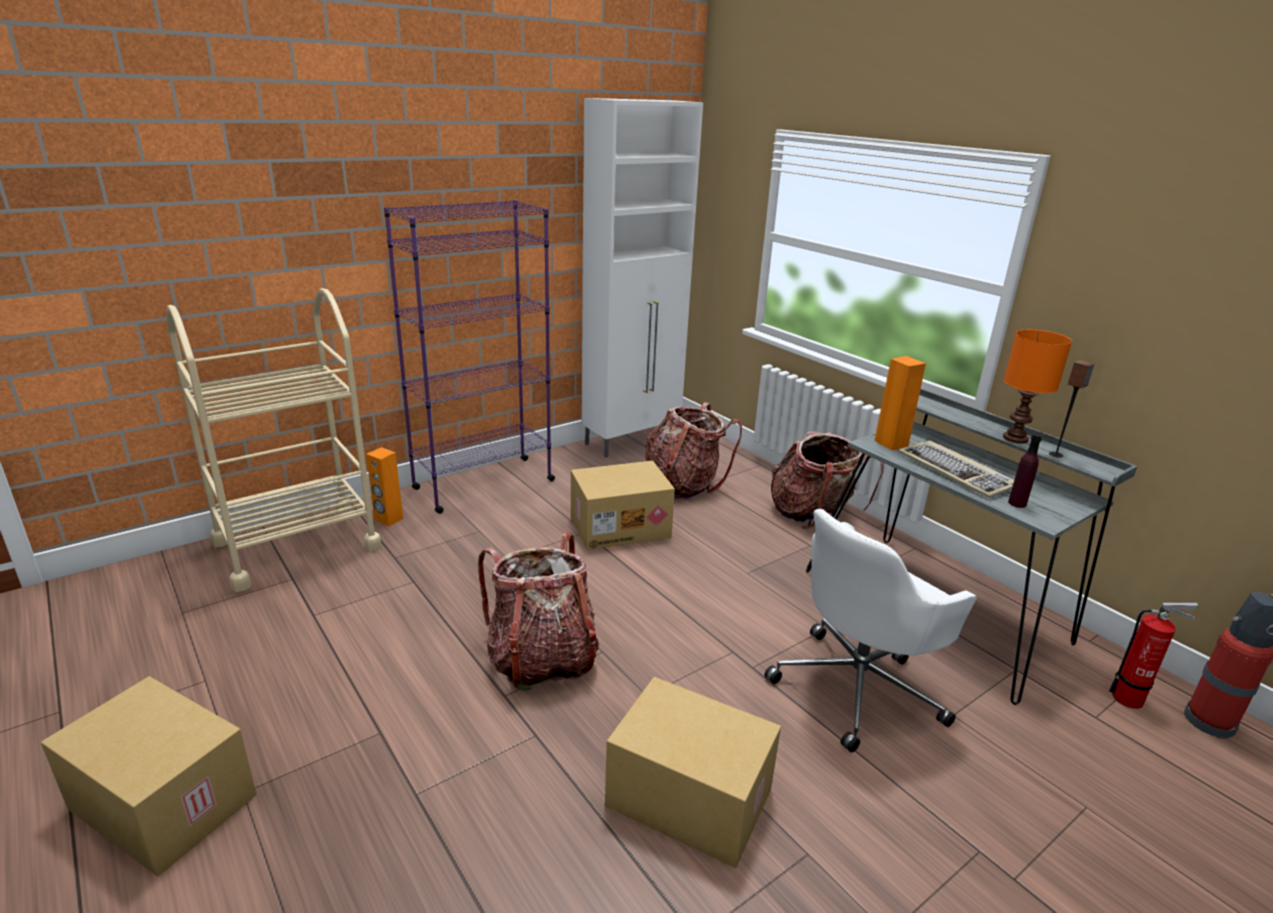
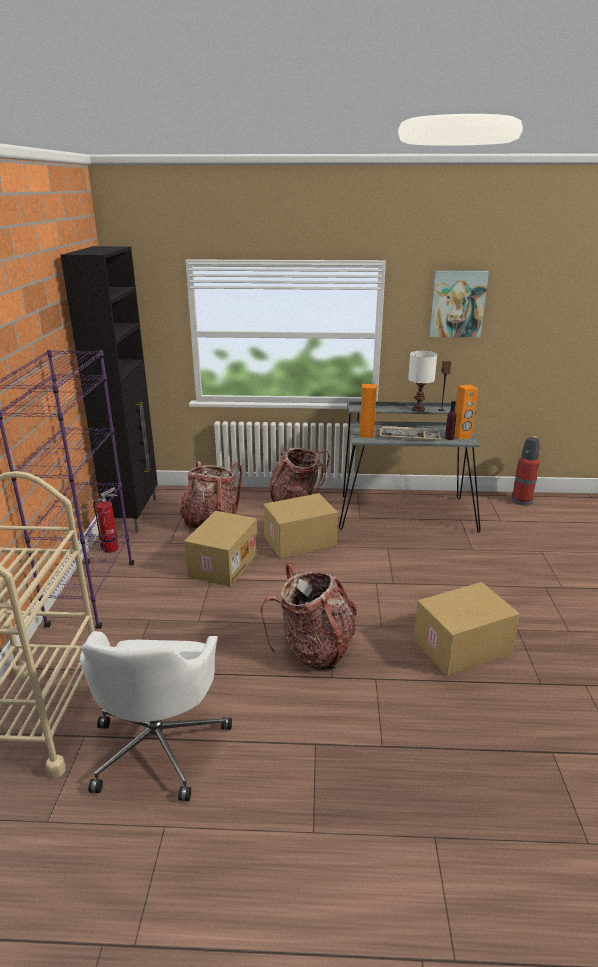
camera: 50 degrees left, 0 degrees up
(160, 803) = (286, 885): cardboard box -> cardboard box (300, 542)
(388, 519) = (71, 656): orange speaker -> orange speaker (462, 436)
(632, 440) = (134, 514): white cabinet -> black cabinet
(858, 687) = (434, 562): white office chair -> white office chair (159, 744)
(1015, 439) = (418, 409): orange table lamp -> white table lamp
(1132, 699) = (498, 507): fire extinguisher -> fire extinguisher (112, 548)
(1176, 261) = (457, 304): none -> picture

